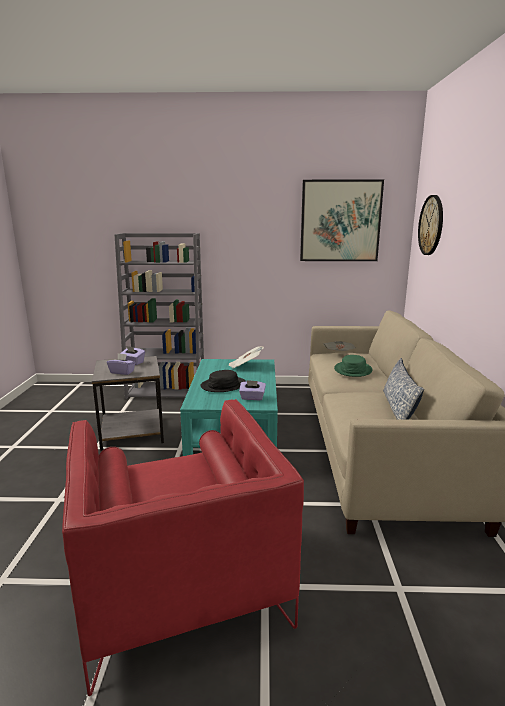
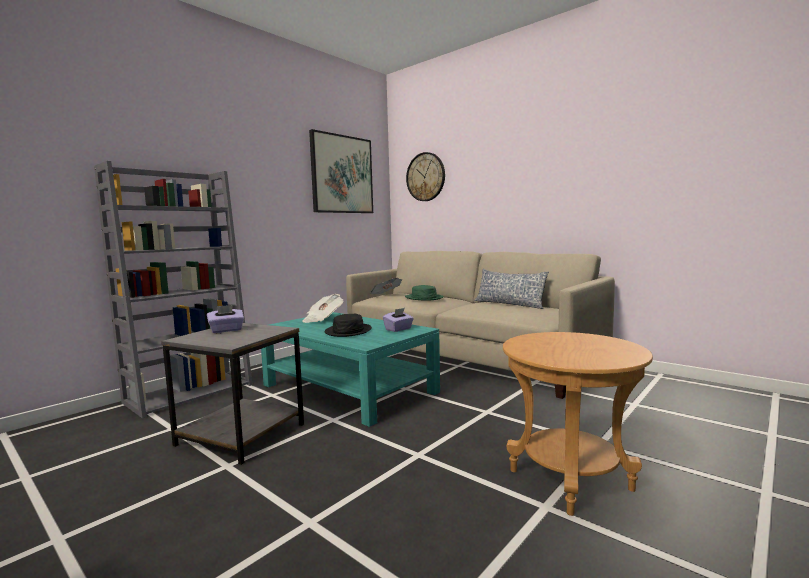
camera: 50 degrees left, 10 degrees down
(122, 372) = (244, 336): purple tissue box -> none
(181, 584) = (570, 480): red armchair -> brown side table

